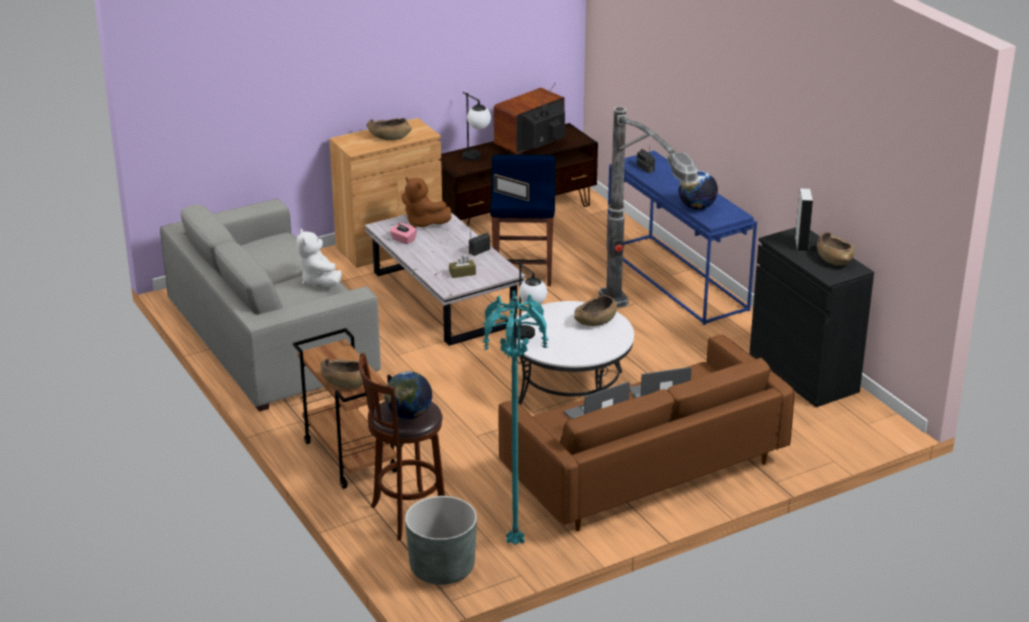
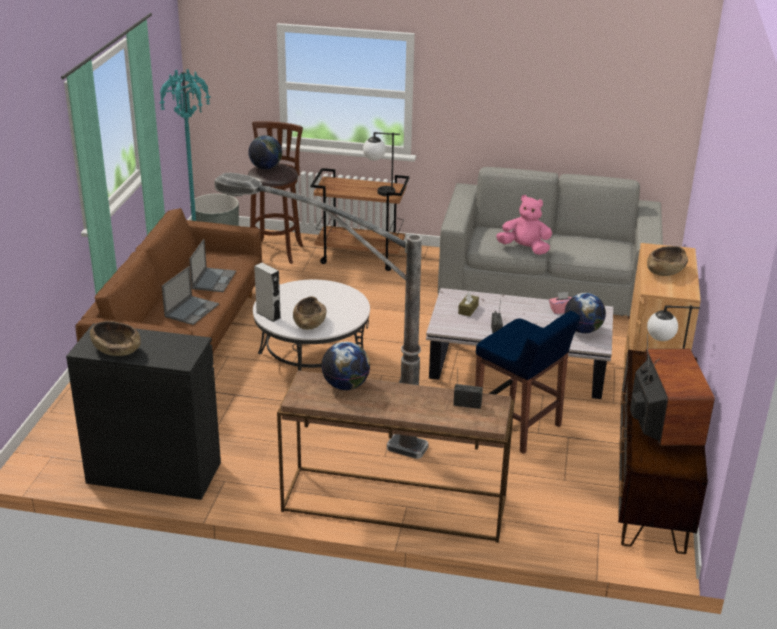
camera: 130 degrees right, 0 degrees up
(319, 281) = (524, 248): white plush toy -> pink plush toy
(344, 382) = (348, 183): brown bowl -> none
(423, 223) = (583, 330): brown plush toy -> globe
(511, 196) = (525, 333): picture frame -> none
(529, 338) = (330, 289): table lamp -> table lamp (378, 192)
(677, 279) = (392, 505): blue console table -> brown console table
(801, 244) = (164, 349): grey speaker -> grey speaker (268, 315)

